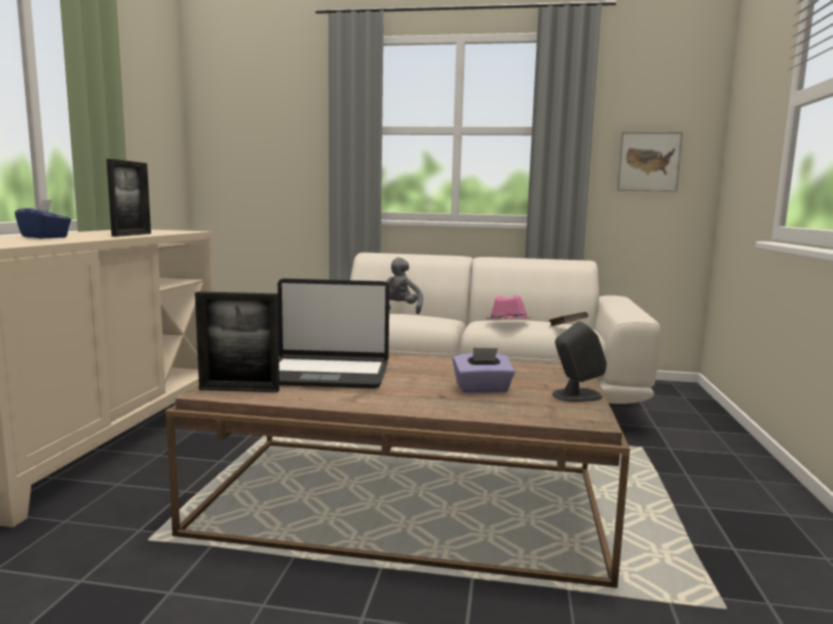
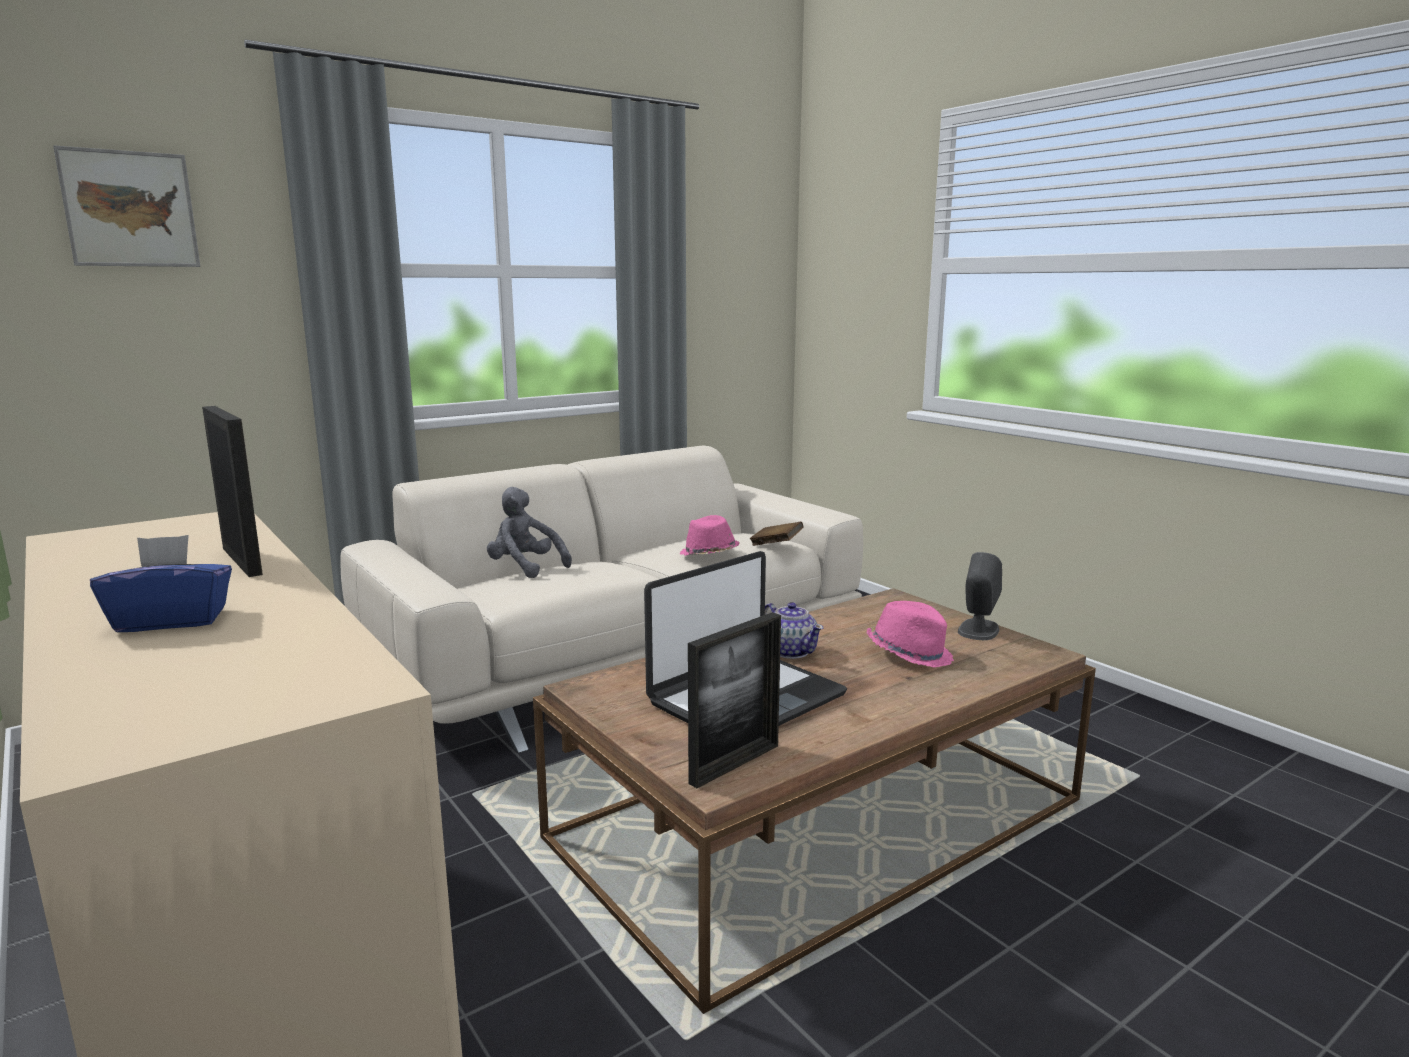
camera: 45 degrees left, 5 degrees up
(415, 367) = (791, 651): none -> teapot
(482, 389) = (909, 654): purple tissue box -> pink hat
(648, 161) = (732, 311): picture -> picture (130, 209)

